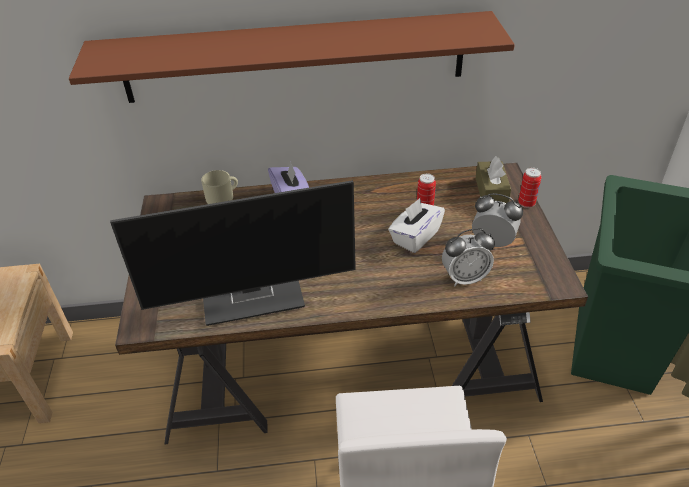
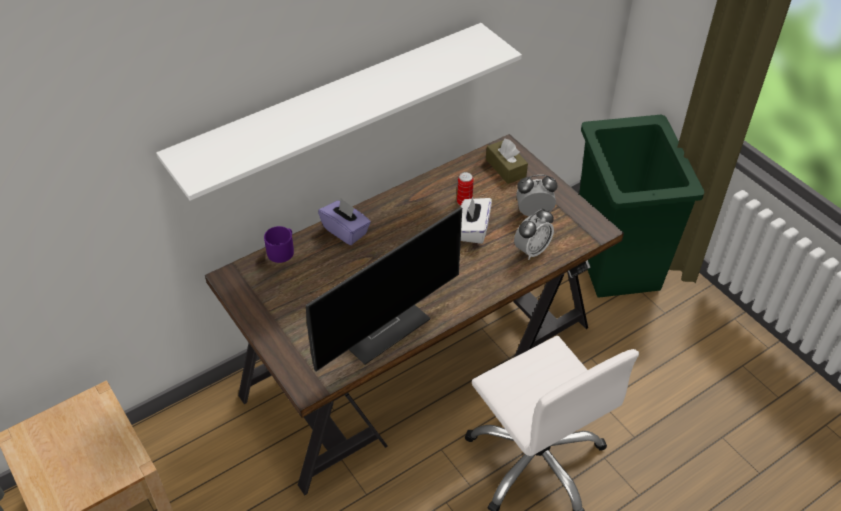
camera: 30 degrees left, 5 degrees up
(223, 197) = (282, 250): beige mug -> purple mug
(294, 57) = (333, 107): brown shelf -> white shelf
(526, 203) = (538, 170): can -> none

